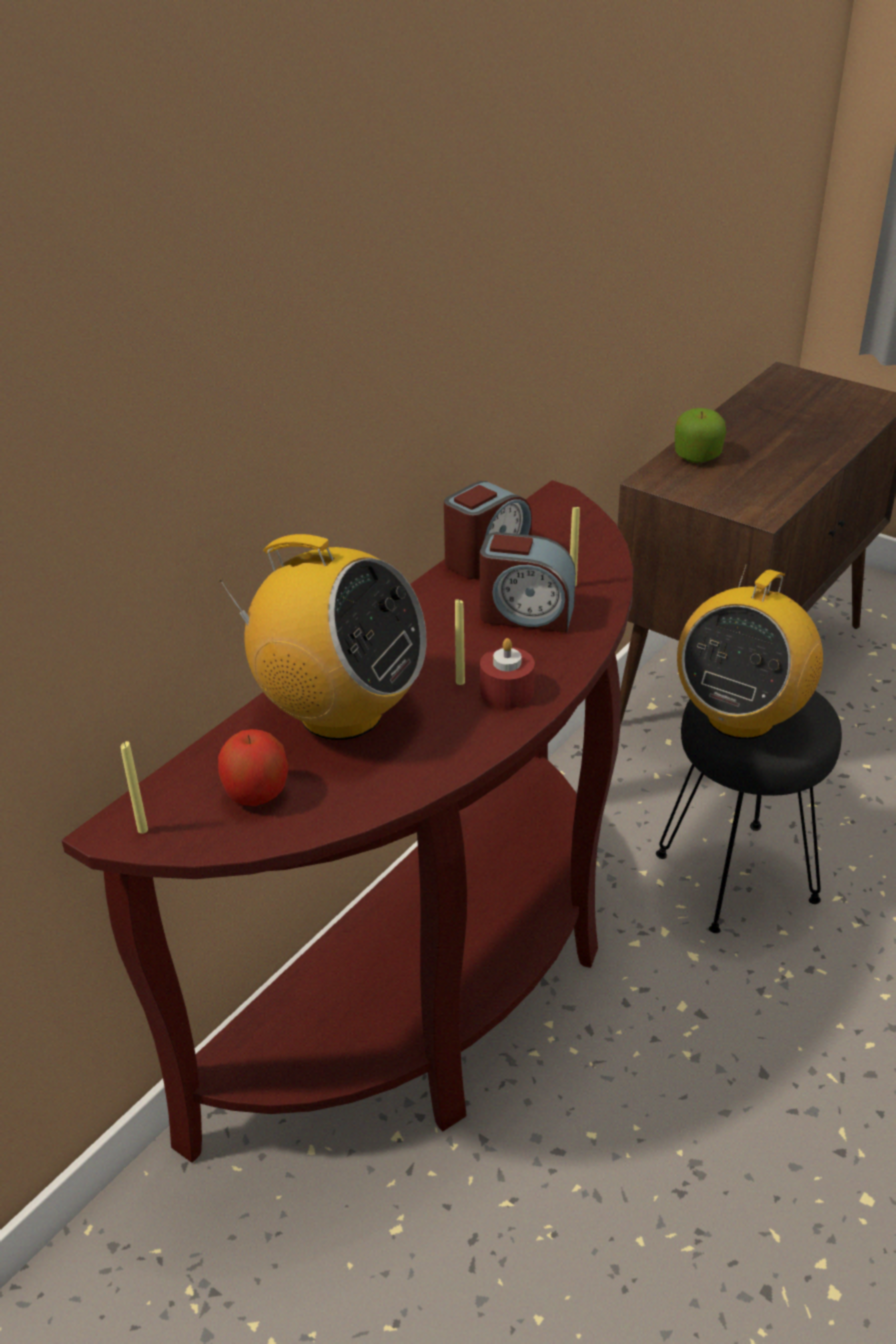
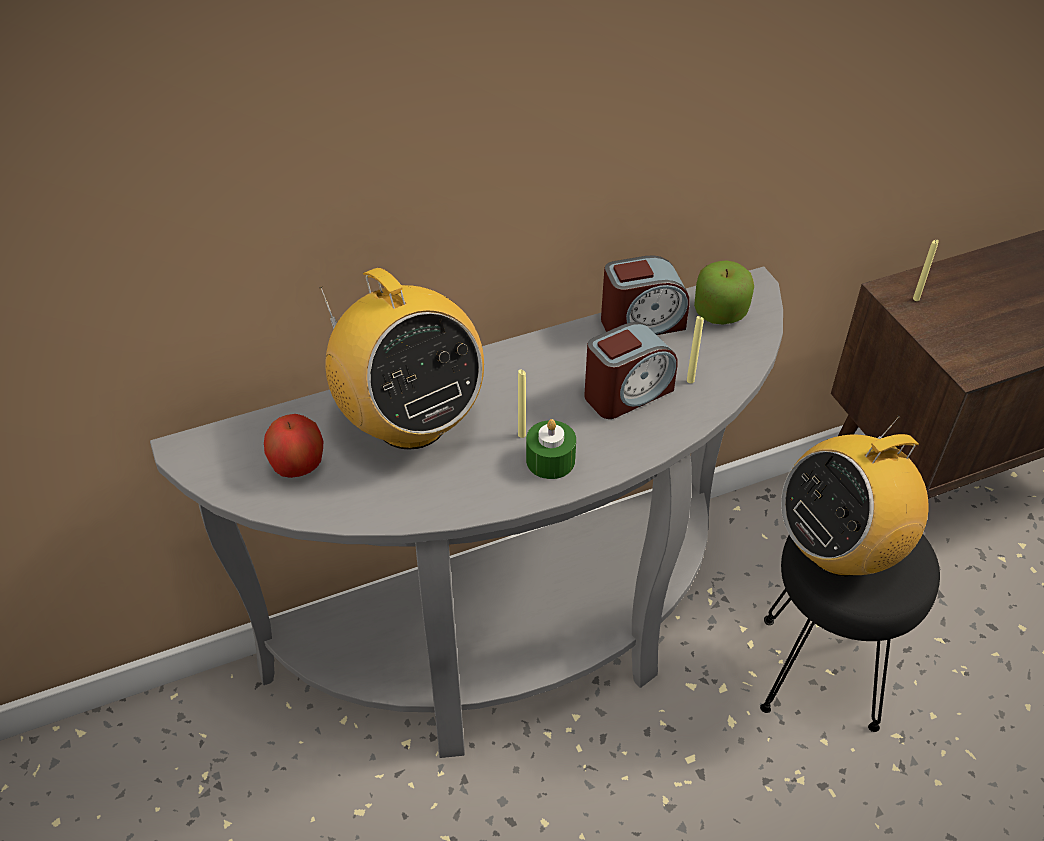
camera: 30 degrees right, 10 degrees up
(142, 830) = (203, 458): yellow candle -> yellow candle (916, 299)
(440, 987) = (516, 644): brown console table -> grey console table
(507, 691) = (550, 460): red candle -> green candle
(526, 614) = (627, 393): alarm clock -> alarm clock turned 75 degrees counterclockwise
(697, 456) = (960, 281): apple -> apple (720, 312)

